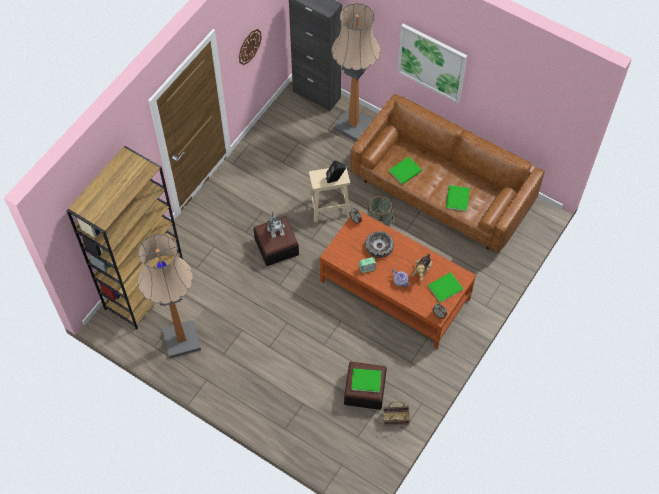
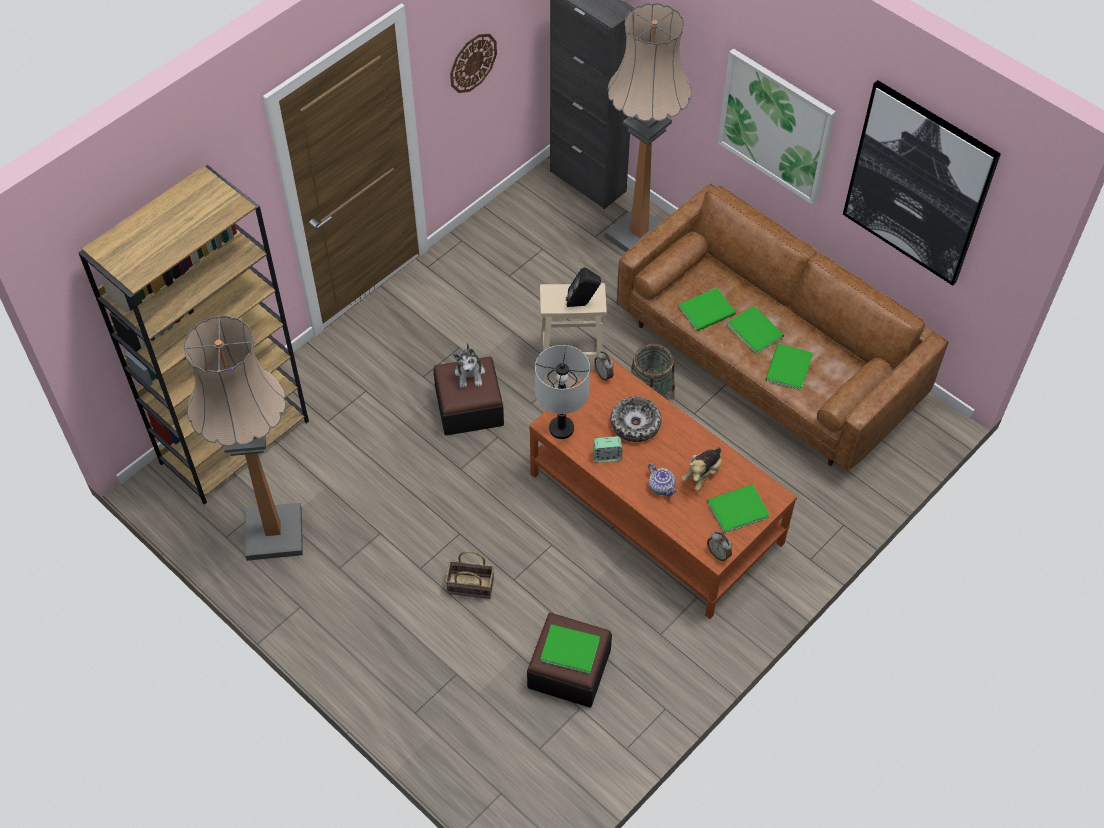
camera: 10 degrees right, 5 degrees down
(338, 256) = (561, 428): none -> grey table lamp
(395, 419) = (612, 728): basket -> basket (469, 587)
(434, 178) = (755, 329): none -> green book
(519, 91) = (918, 184): none -> picture

